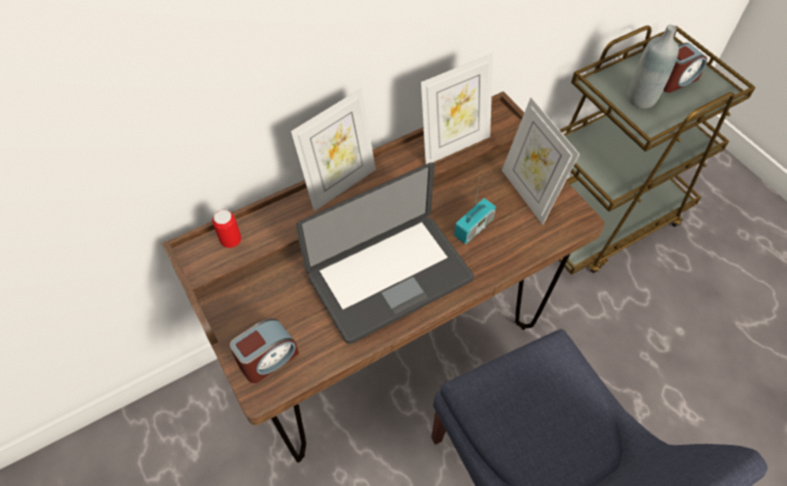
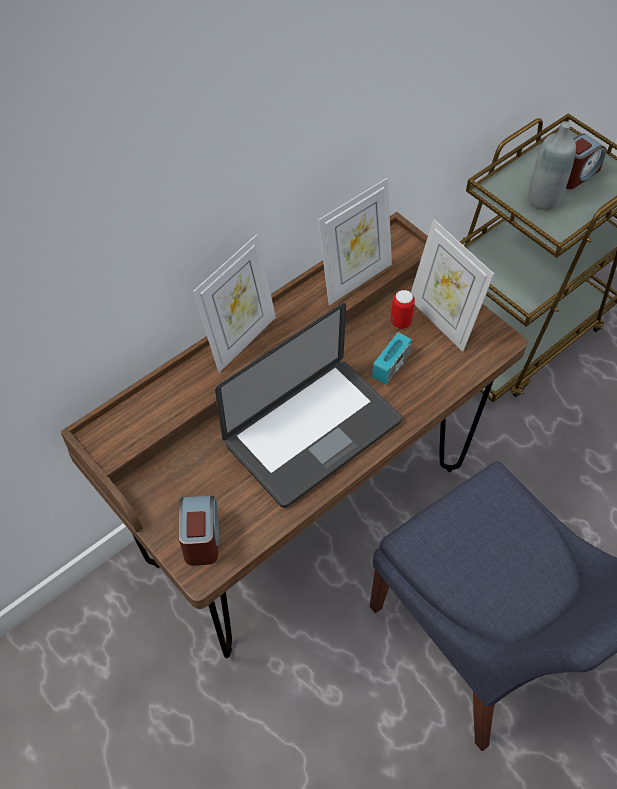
camera: 10 degrees left, 0 degrees up
(231, 241) = (135, 417): can -> can (400, 322)
(268, 359) = (201, 537): alarm clock -> alarm clock turned 45 degrees counterclockwise

